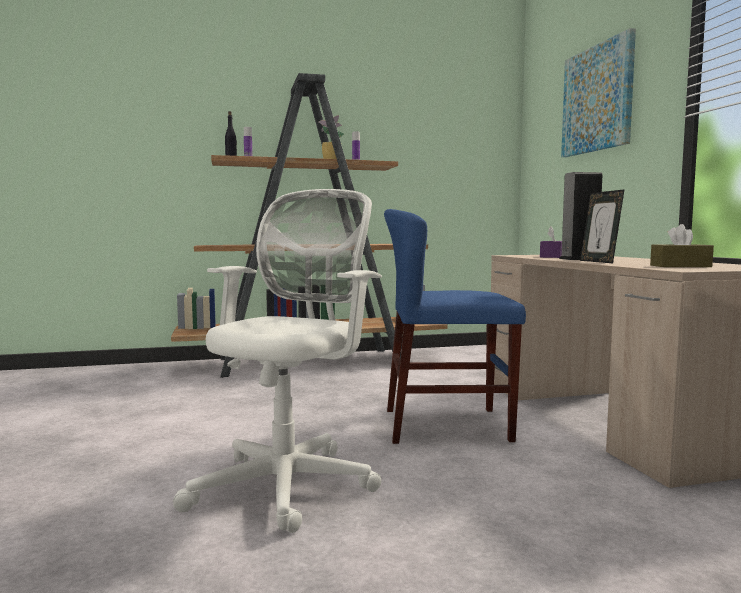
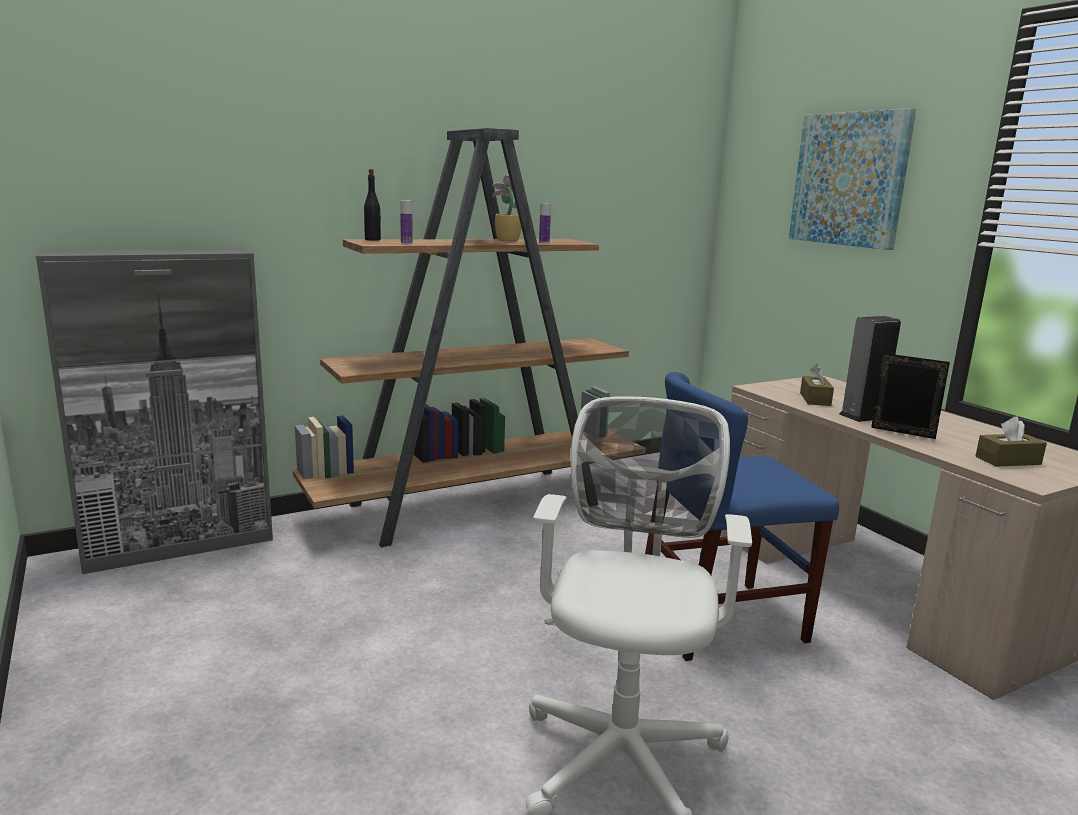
camera: 15 degrees left, 10 degrees up
(92, 370) = (181, 545): none -> grey cabinet
(551, 257) = (815, 399): purple tissue box -> brown tissue box
(599, 262) = (902, 434): picture frame -> picture frame turned 150 degrees clockwise

